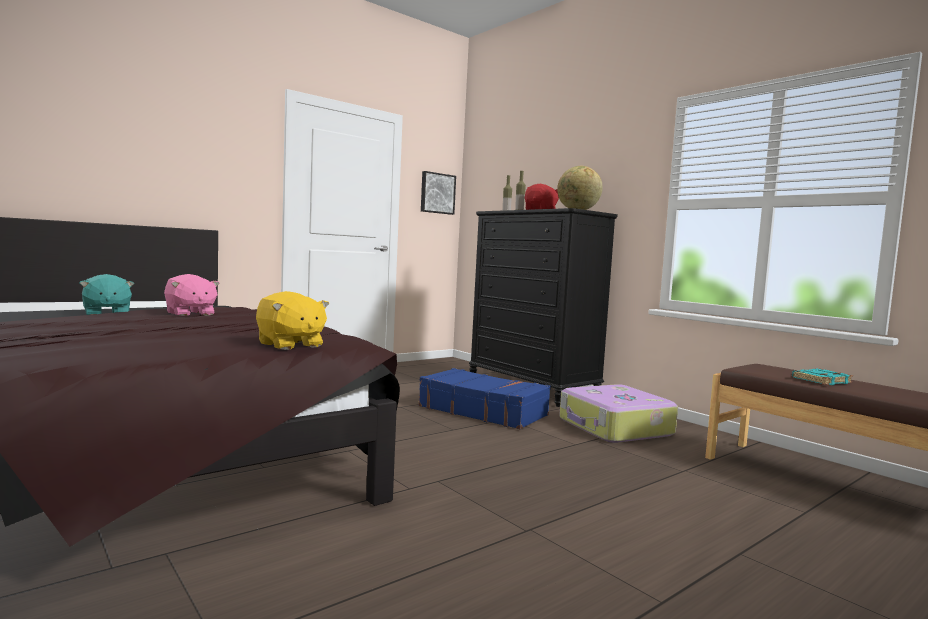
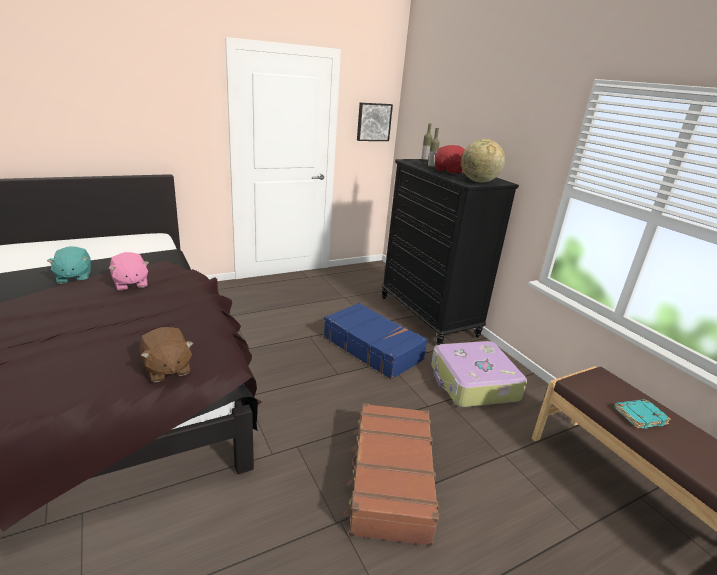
camera: 10 degrees right, 20 degrees up
(290, 345) = (167, 369): yellow plush toy -> brown plush toy
(569, 495) = (390, 479): none -> brown suitcase

